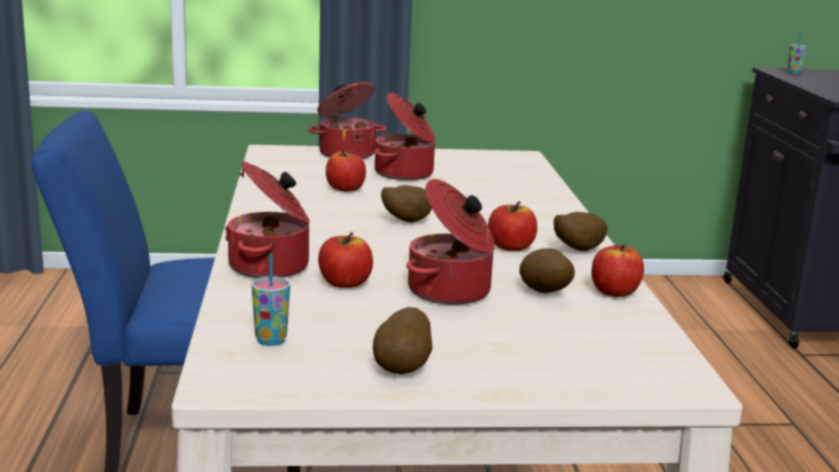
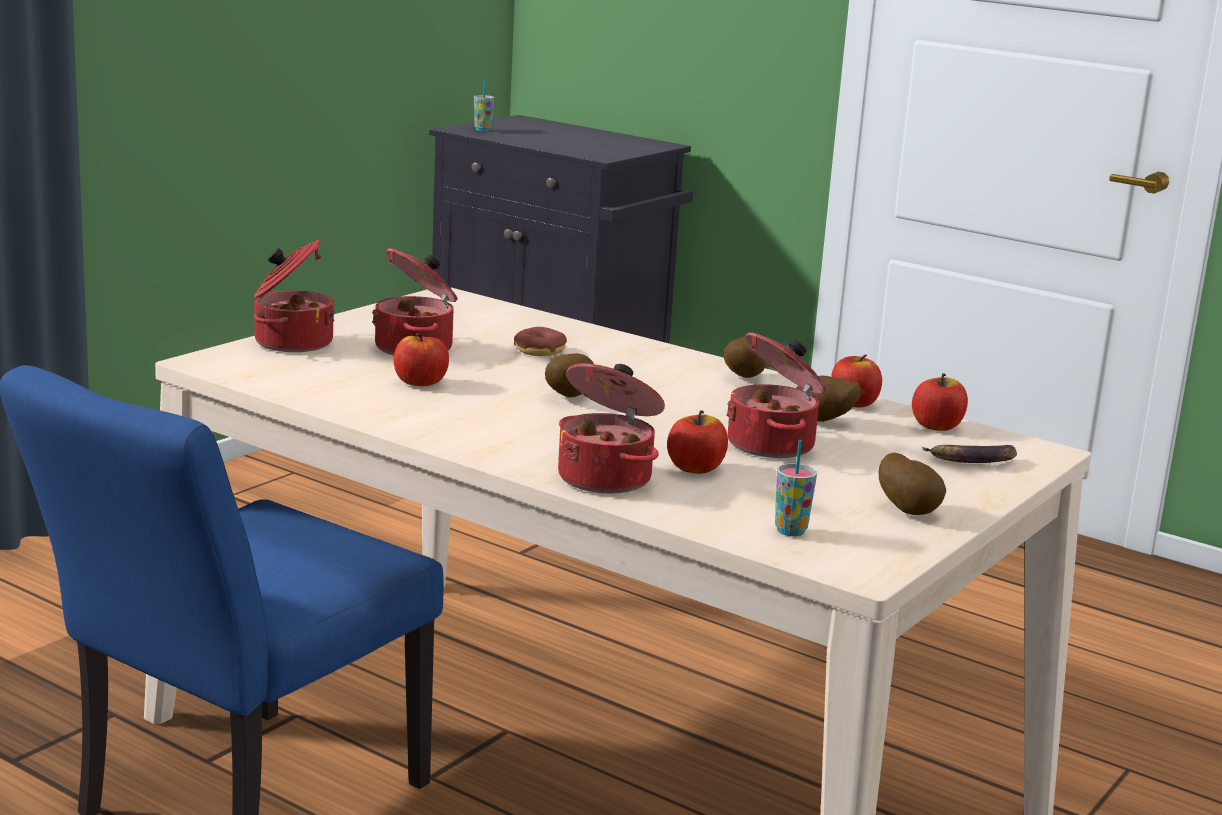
camera: 50 degrees left, 0 degrees up
(479, 195) = (540, 350): none -> donut
(510, 247) = (700, 392): apple -> apple (937, 426)
(588, 362) = (972, 460): none -> banana

